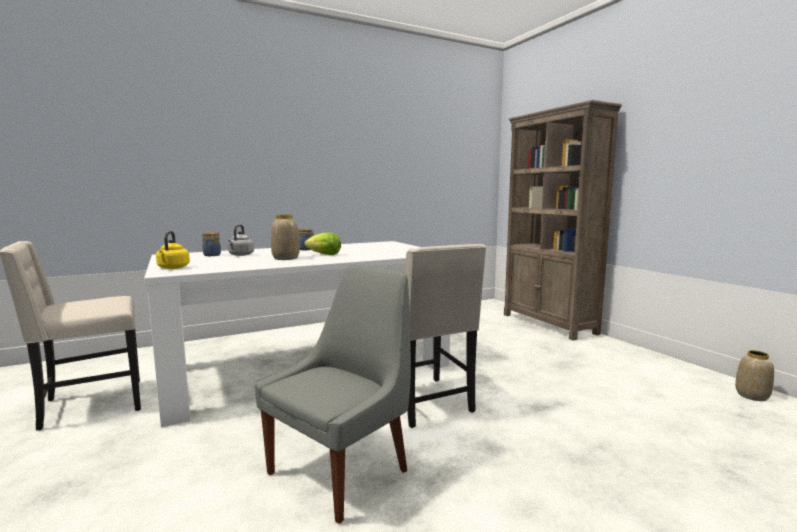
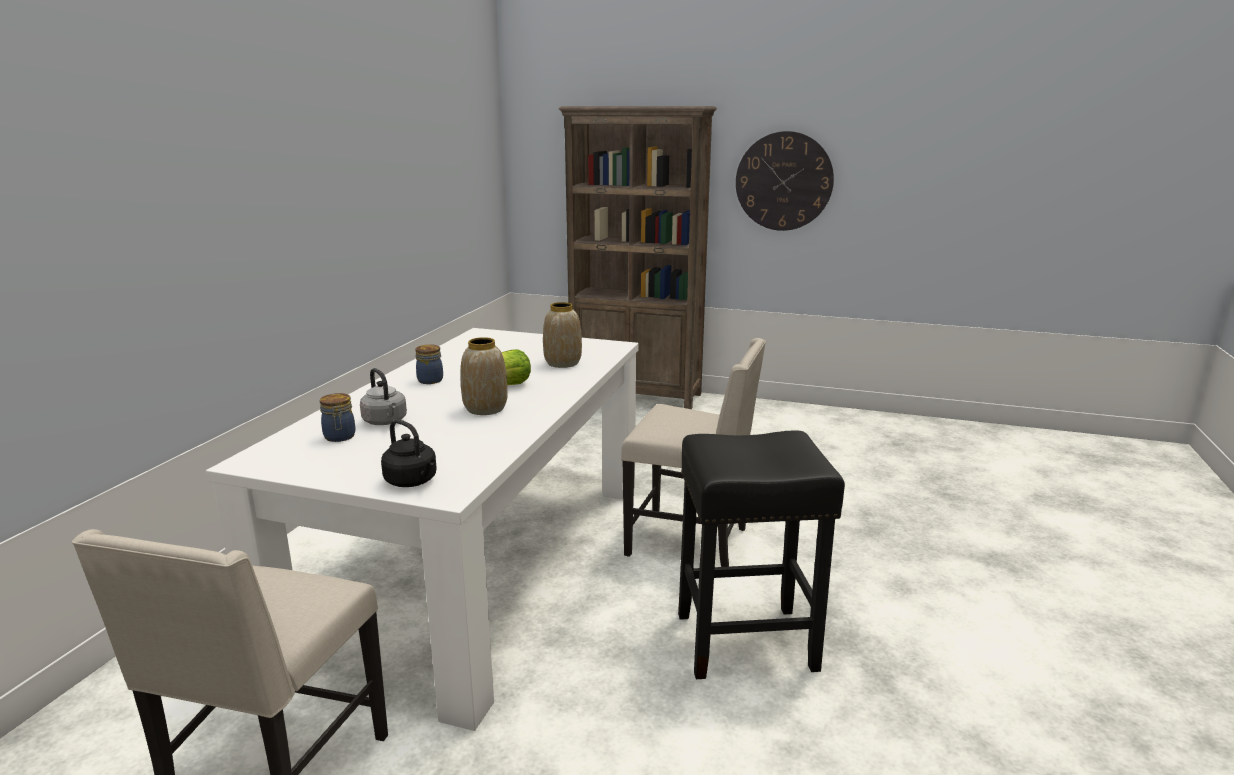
camera: 45 degrees left, 10 degrees up
(173, 268) = (412, 481): yellow kettle -> black kettle
(342, 469) = (748, 641): grey chair -> black stool
(675, 157) = (784, 181): none -> wall clock
(752, 396) = (880, 422): vase -> vase (563, 363)

